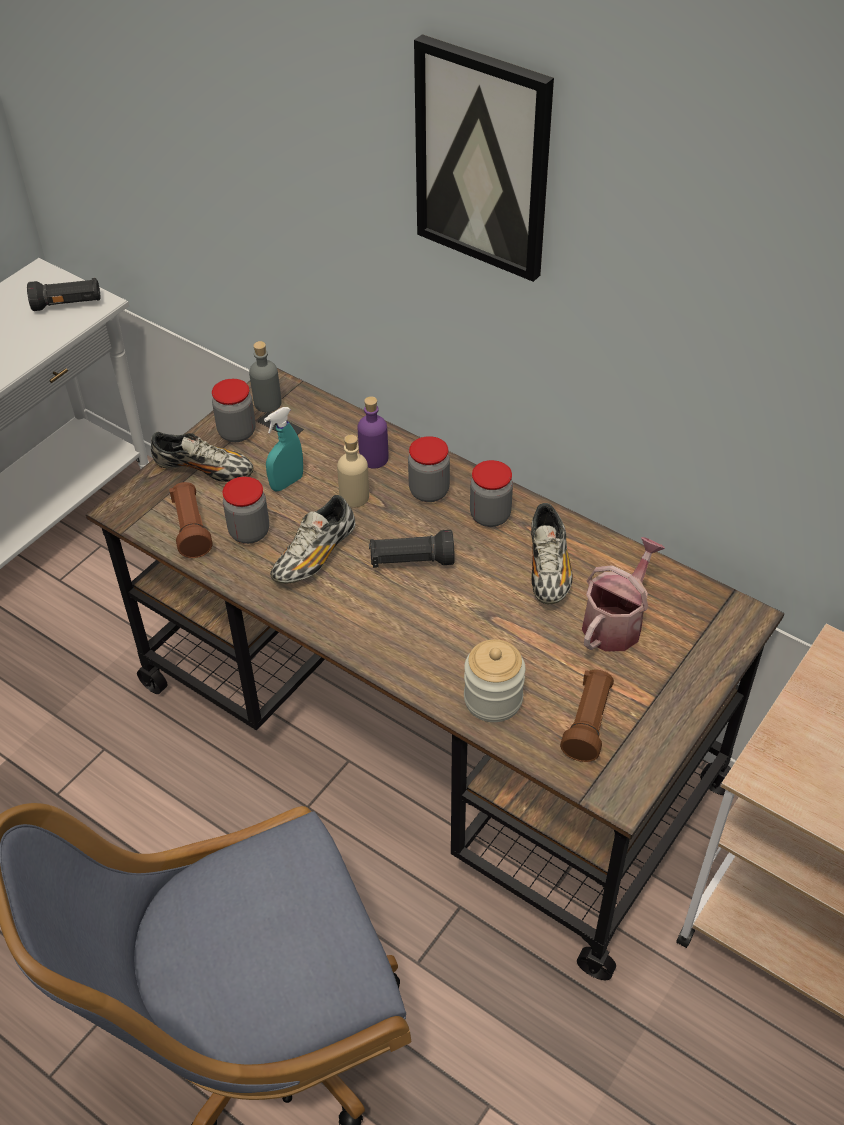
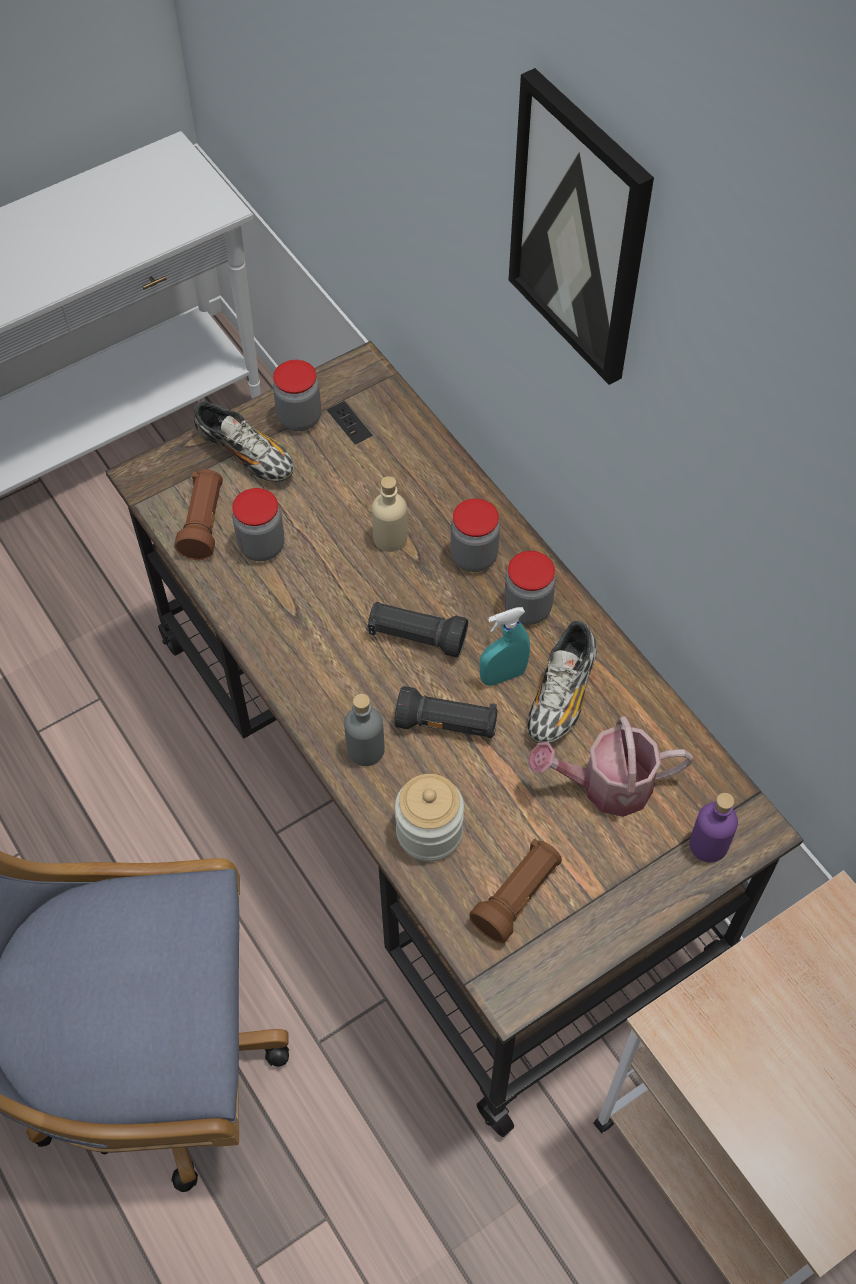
camera: 20 degrees right, 10 degrees up
(68, 304) = (187, 201): black flashlight -> black flashlight (447, 725)
(267, 403) = (347, 391): grey bottle -> grey bottle (365, 750)
(287, 483) = (326, 498): turquoise spray bottle -> turquoise spray bottle (503, 676)
(315, 556) = (317, 597): shoe -> none
(374, 458) = (432, 496): purple bottle -> purple bottle (708, 845)
(616, 622) = (606, 786): watering can -> watering can turned 150 degrees counterclockwise

